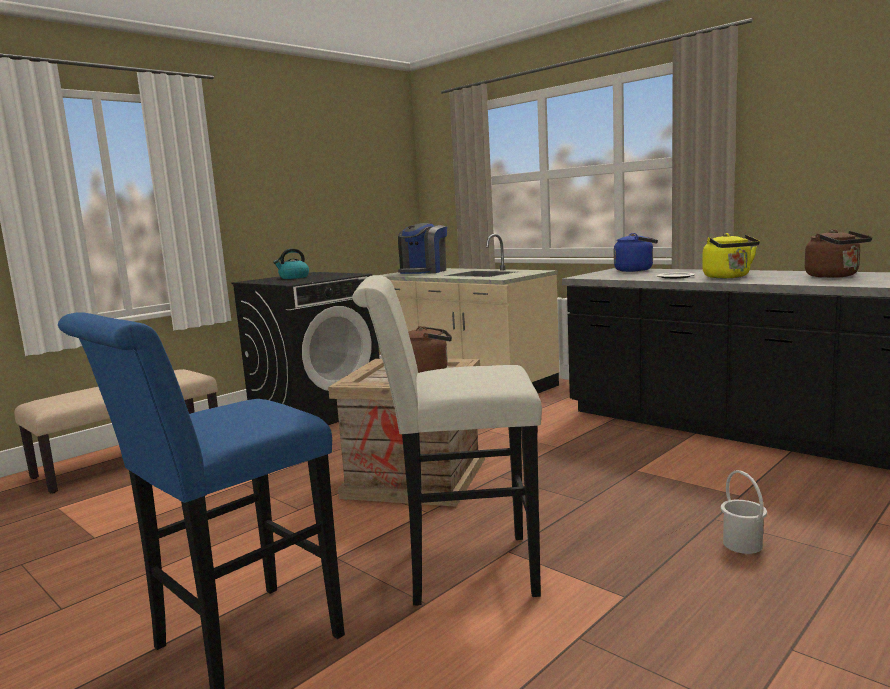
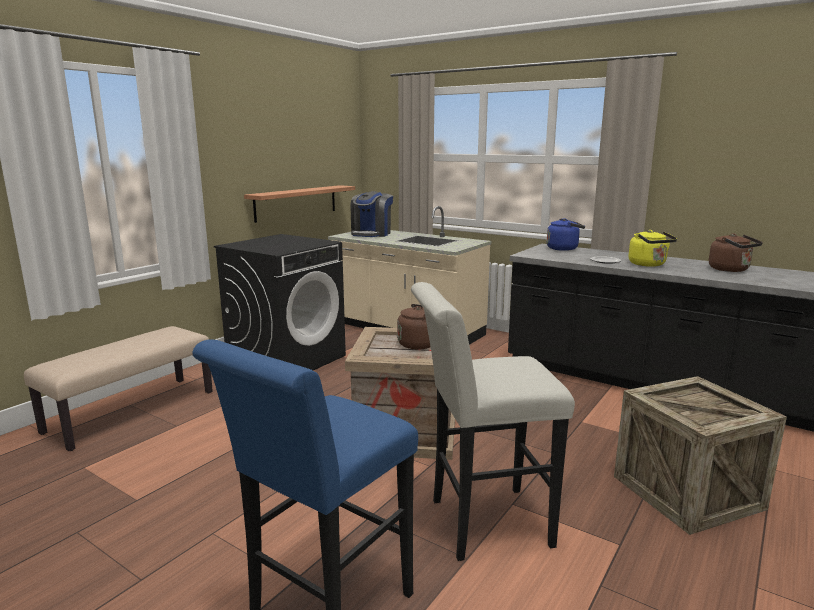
camera: 10 degrees left, 5 degrees up
(293, 277) = (270, 242): kettle -> none
(337, 239) = (296, 203): none -> shelf
(742, 545) = (687, 492): white bucket -> crate

